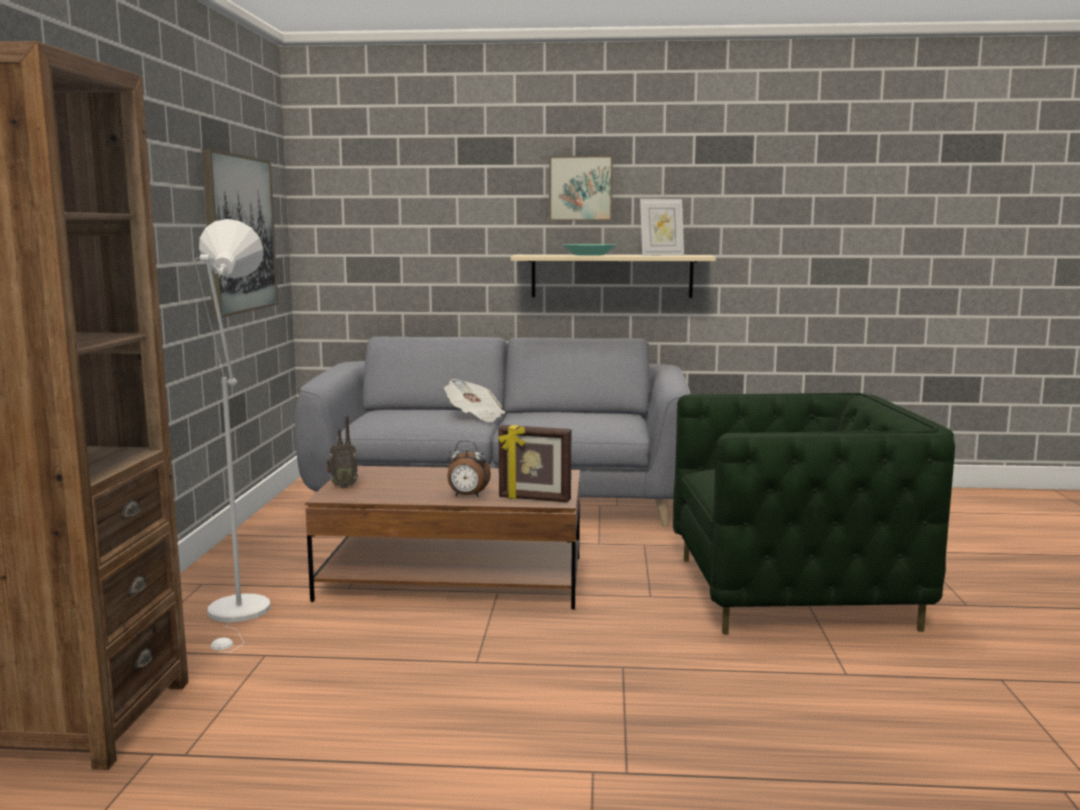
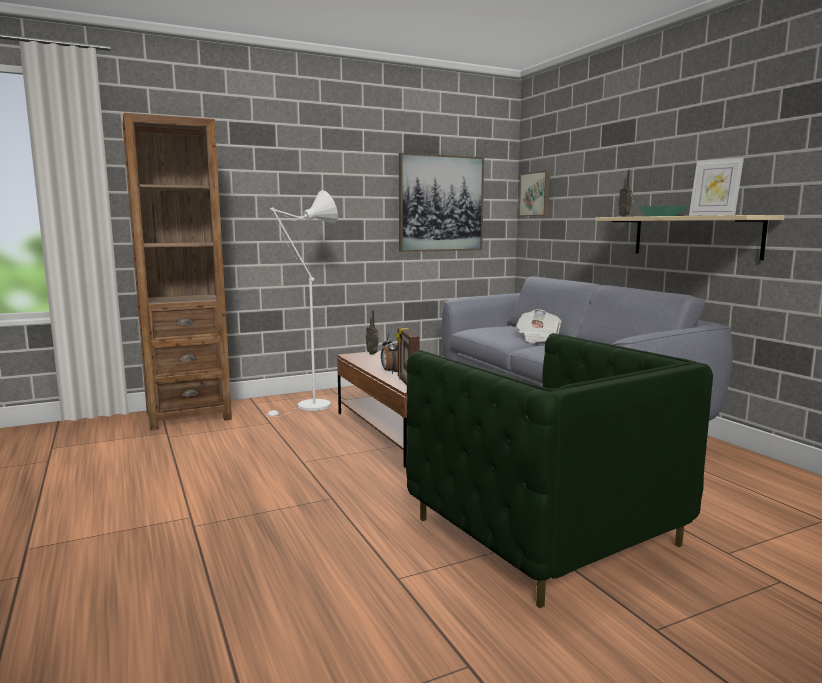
camera: 60 degrees right, 0 degrees up
(527, 254) = (625, 216): none -> radio
(580, 188) = (677, 156): picture -> picture (535, 194)

